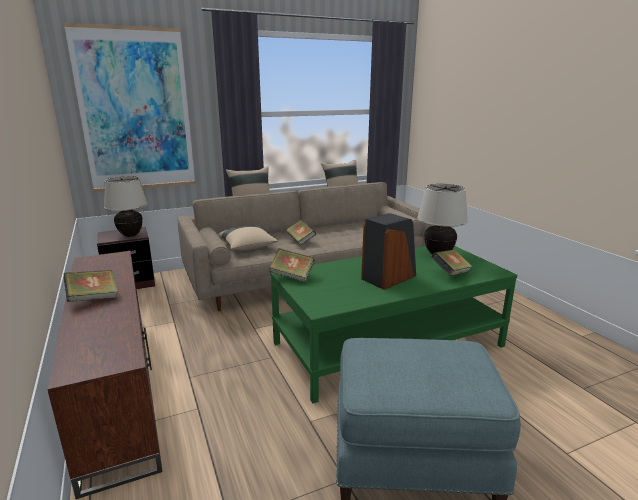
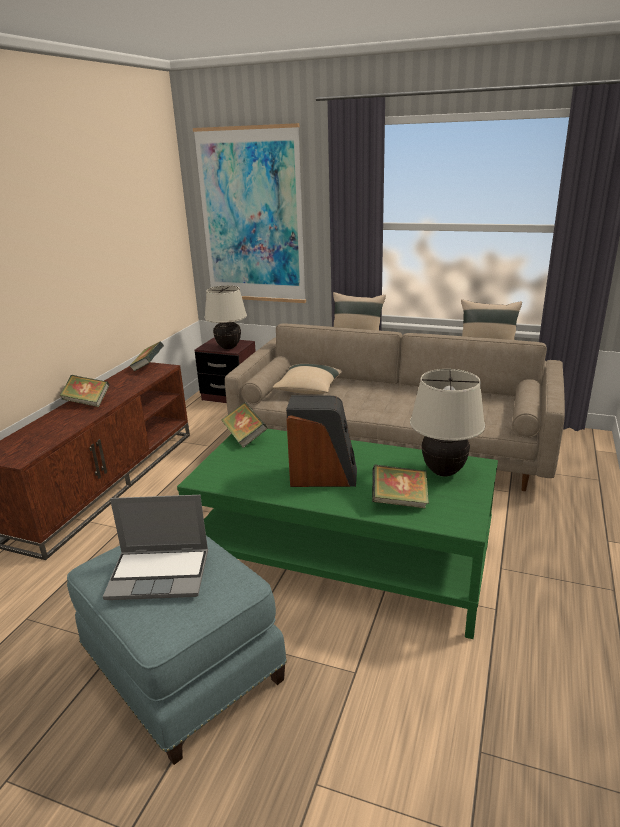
camera: 45 degrees right, 5 degrees up
(300, 241) = (371, 399): book -> book (148, 366)
(423, 366) = (160, 574): none -> laptop

